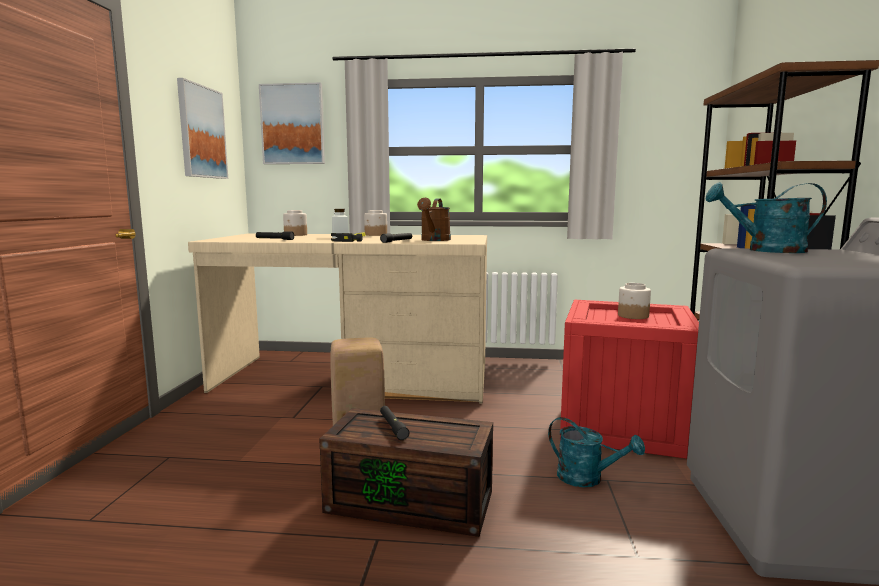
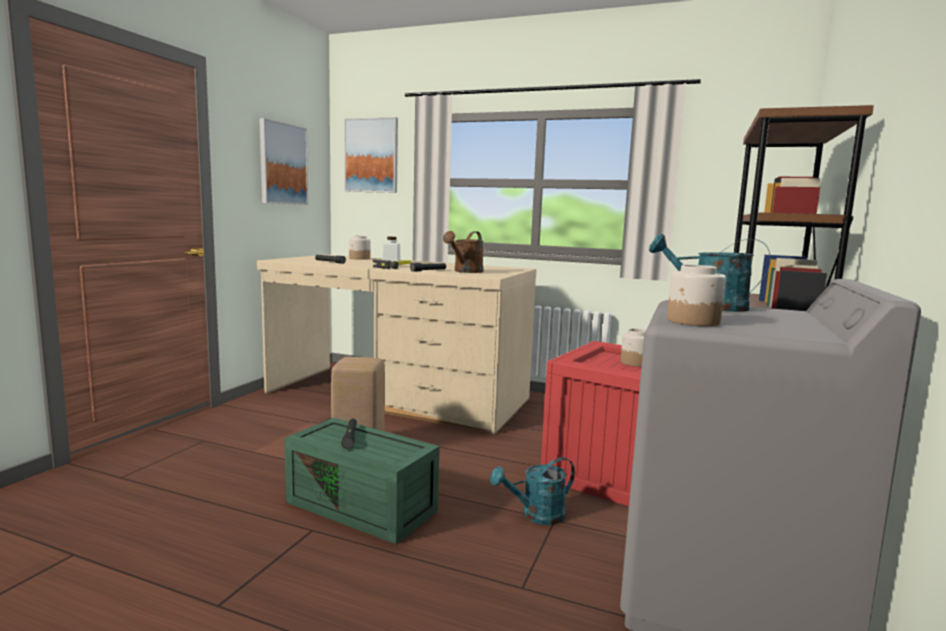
camera: 15 degrees right, 0 degrees up
(376, 235) = (430, 262): jar -> jar (693, 321)
(413, 501) = (364, 506): brown storage box -> green storage box
(587, 479) = (536, 516): turquoise watering can -> turquoise watering can turned 105 degrees clockwise

